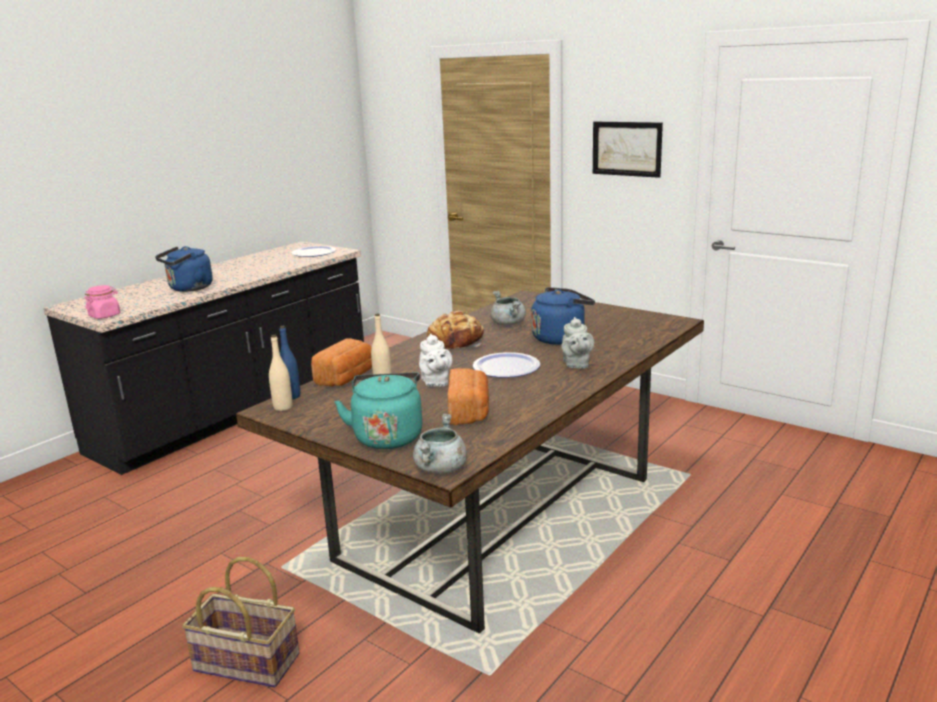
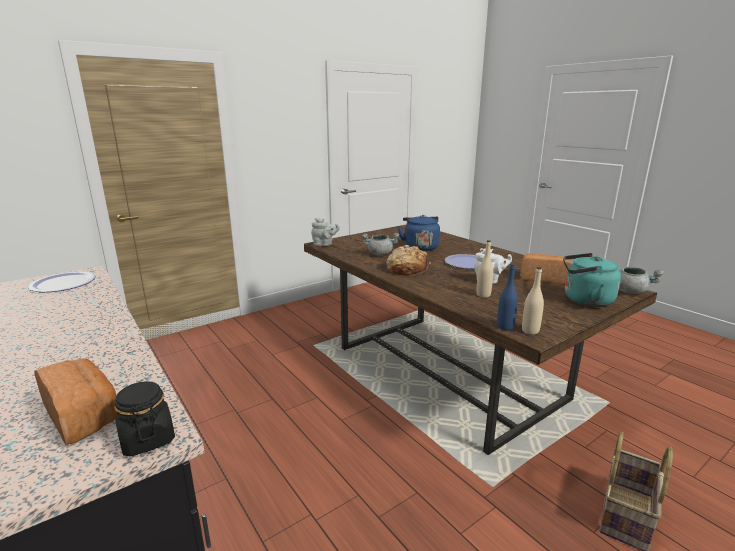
camera: 75 degrees left, 0 degrees up
(105, 316) = (147, 439): pink jar -> black jar
(188, 289) = (93, 362): blue kettle -> none
(347, 378) = (468, 305): bread -> bread (84, 415)
(576, 365) = (470, 250): grey teapot -> grey teapot (324, 244)
(626, 148) = (283, 137): picture -> none

